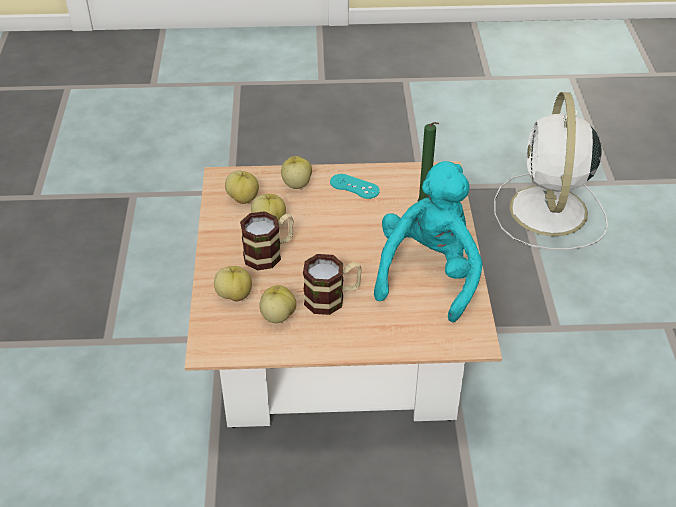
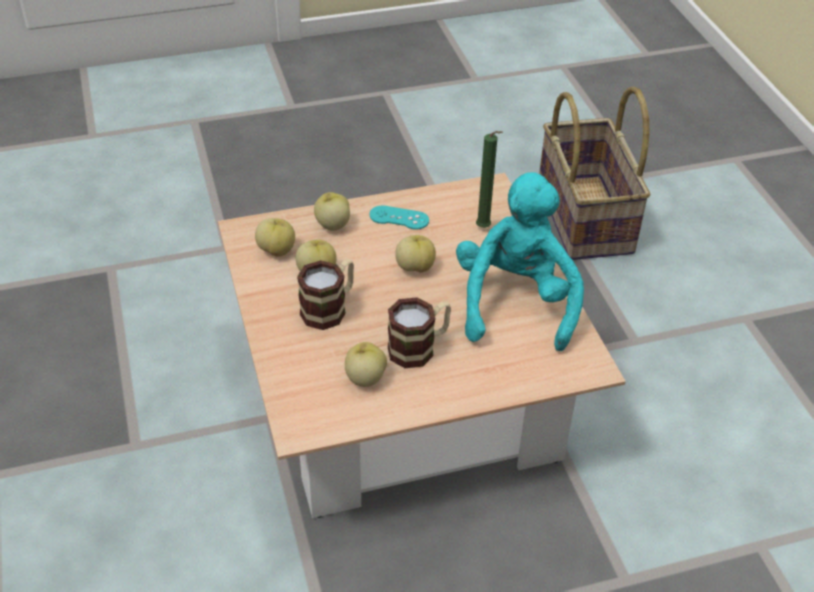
camera: 15 degrees left, 0 degrees up
(234, 295) = (306, 363): apple -> apple (415, 267)
(548, 213) = (587, 218): white fan -> basket

